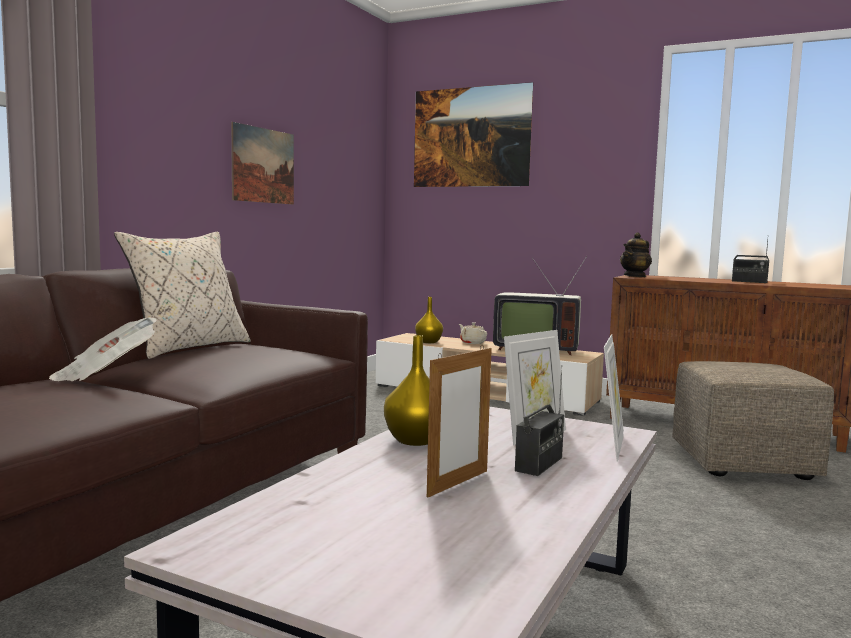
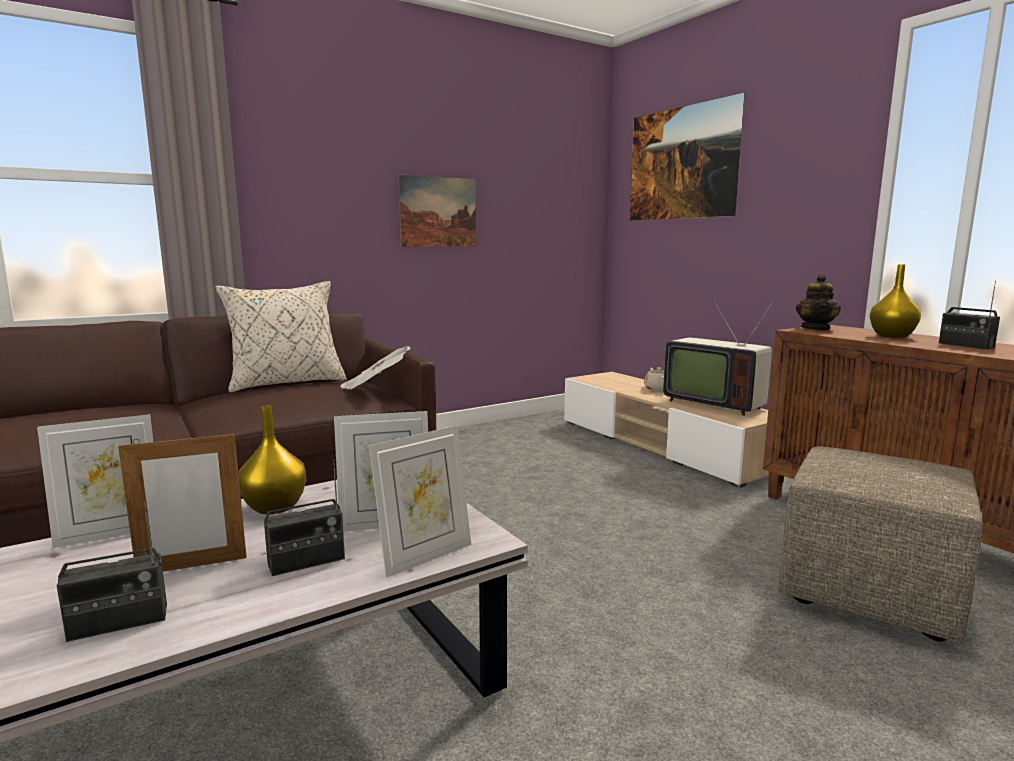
camera: 30 degrees right, 5 degrees up
(105, 376) = (171, 406): newspaper -> newspaper (375, 387)
(312, 480) = (110, 533): none -> picture frame
(428, 342) = (612, 384): yellow vase -> yellow vase (891, 336)
(501, 522) = (118, 622): none -> radio
(635, 276) = (816, 329): teapot -> teapot turned 60 degrees counterclockwise

